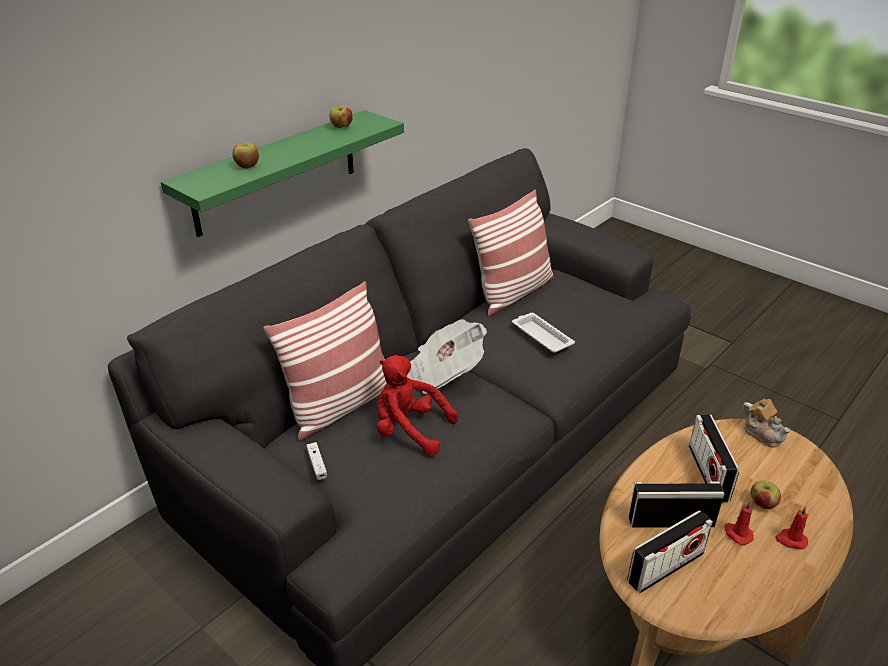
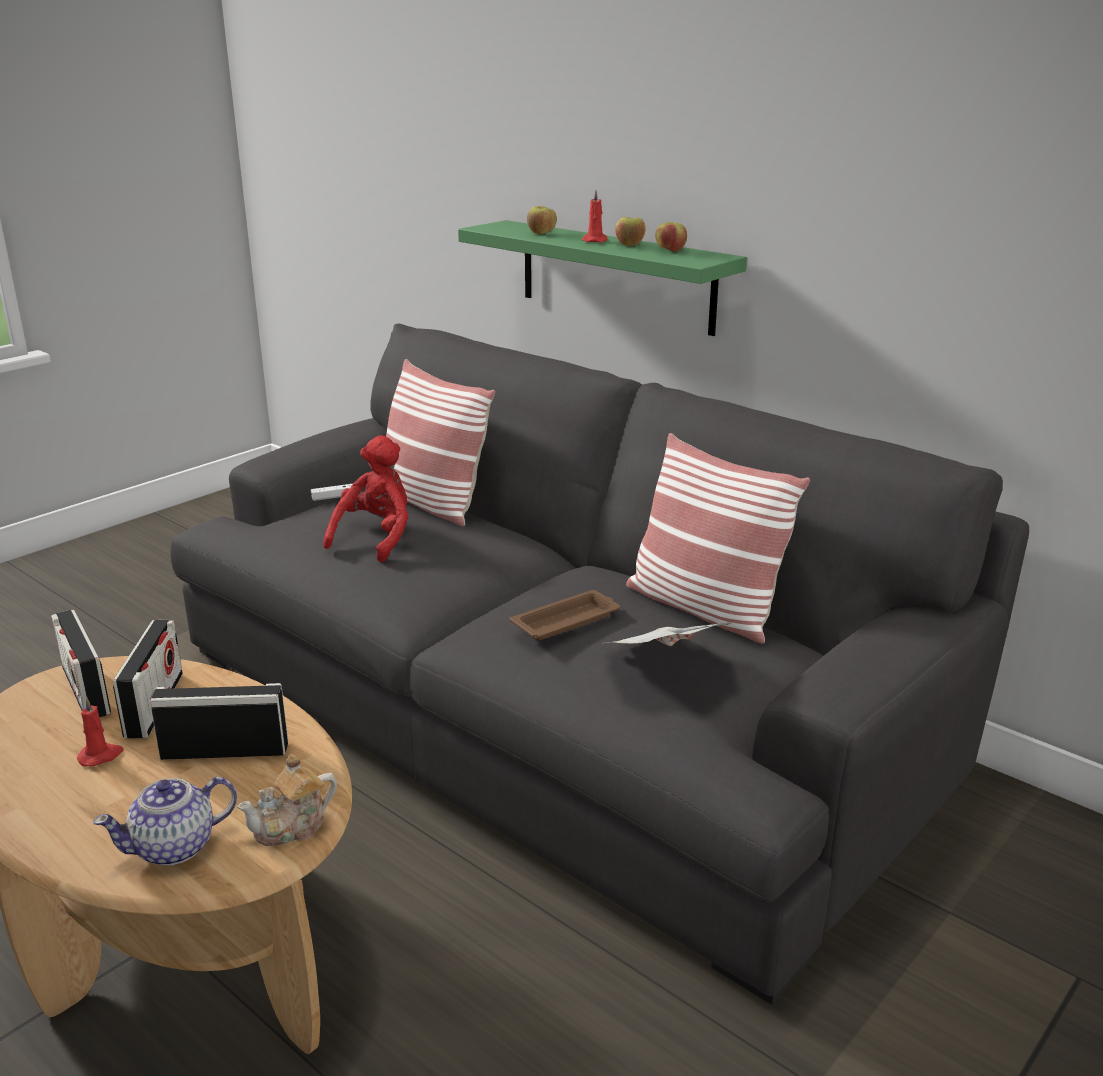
camera: 90 degrees right, 10 degrees down
(442, 373) = (479, 552): newspaper -> newspaper (666, 664)
(541, 336) = (567, 621): white tray -> brown tray
(762, 504) = (139, 791): apple -> apple (629, 245)
(791, 540) = (60, 803): red candle -> red candle (595, 240)
(800, 476) = (175, 847): none -> teapot

